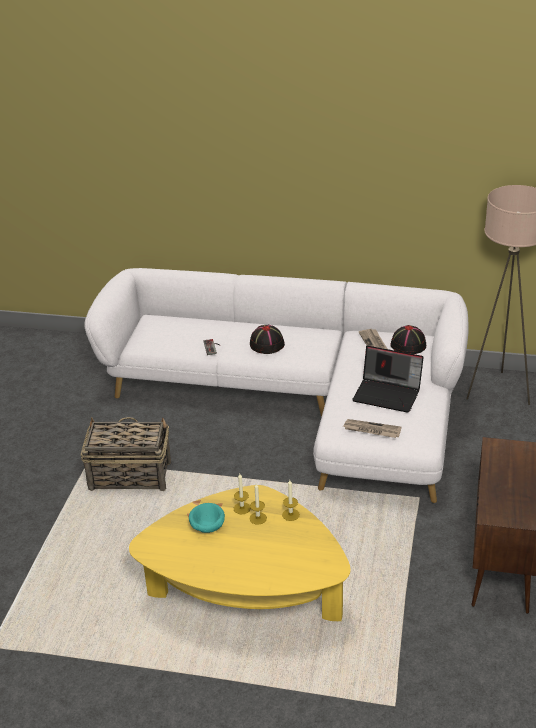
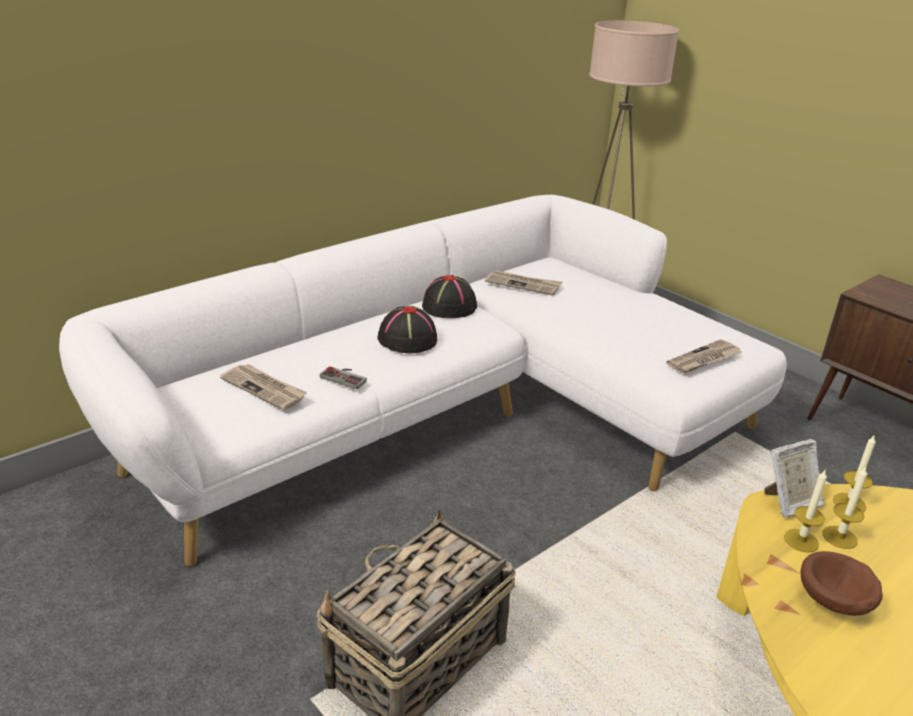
camera: 55 degrees left, 5 degrees down
(177, 335) = (265, 388): none -> newspaper
(207, 527) = (834, 603): turquoise bowl -> brown bowl
(268, 497) = (789, 503): none -> picture frame
(388, 394) = (639, 319): laptop -> none
(408, 345) = (552, 271): black hat -> black hat (449, 306)

